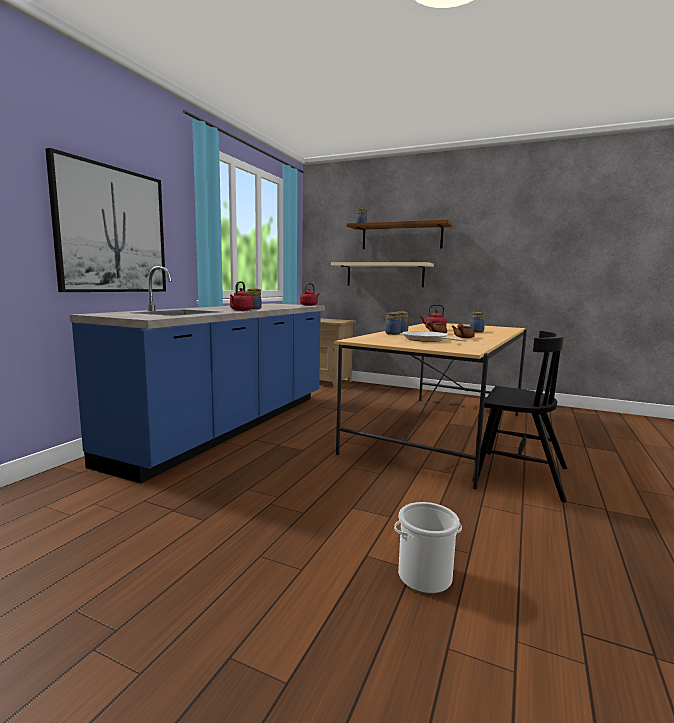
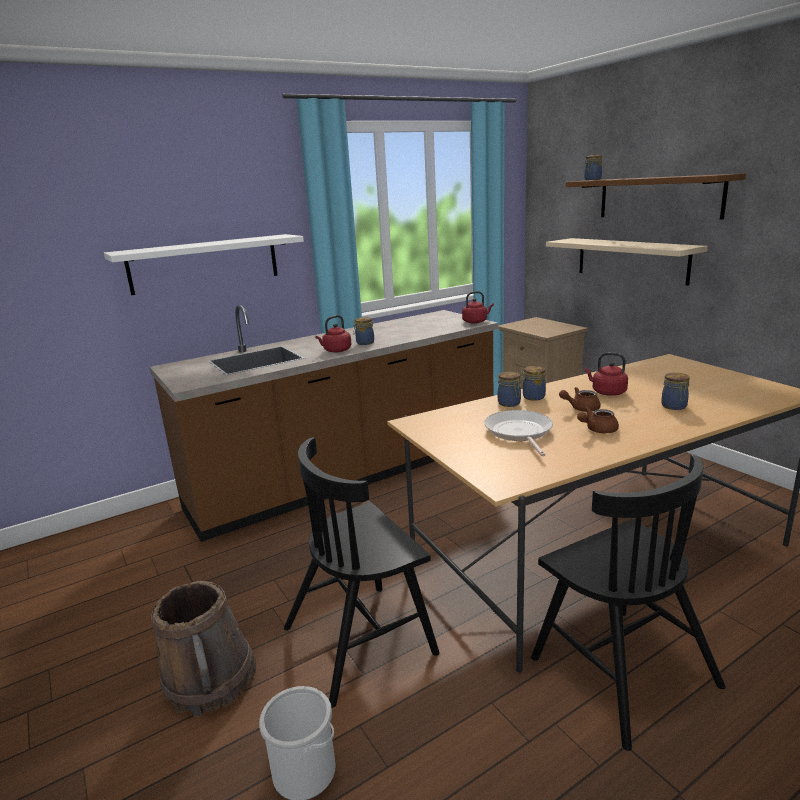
camera: 35 degrees right, 10 degrees up
(112, 230) = (205, 263): picture -> white shelf
(231, 426) = (349, 477): blue counter -> brown counter
(276, 557) = (210, 679): none -> brown bucket
(365, 499) = (366, 636): none -> black chair

